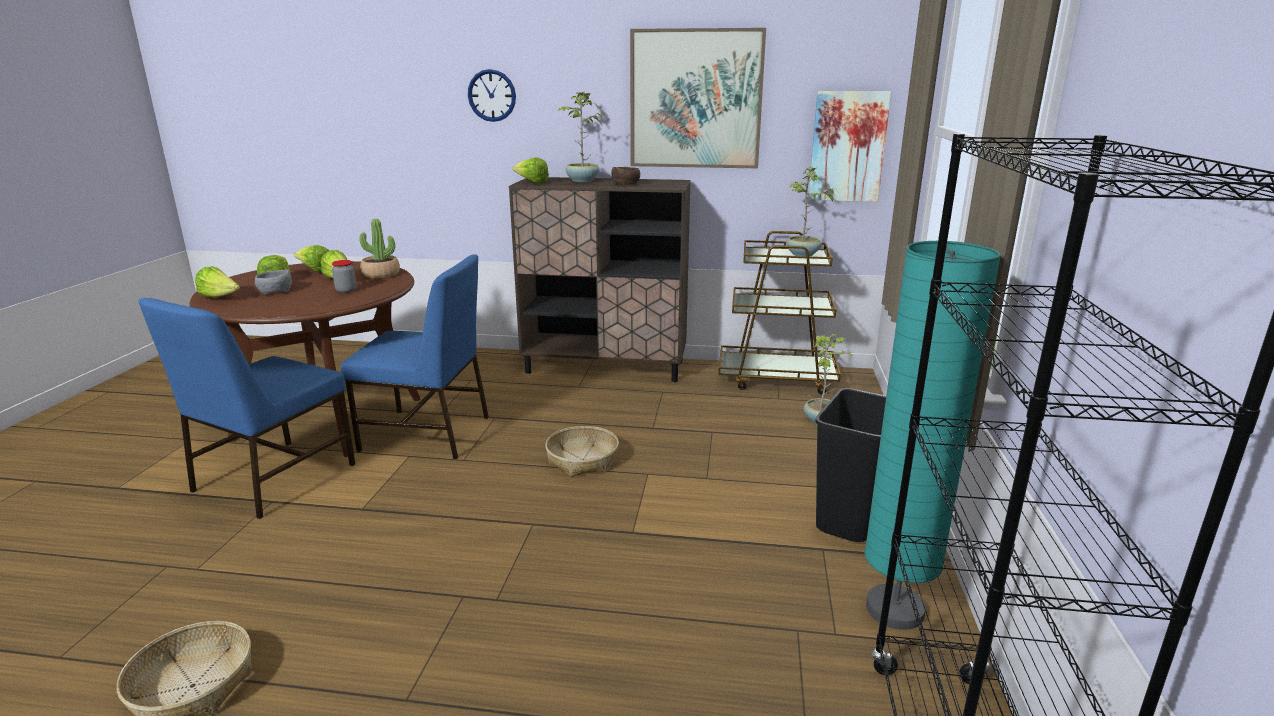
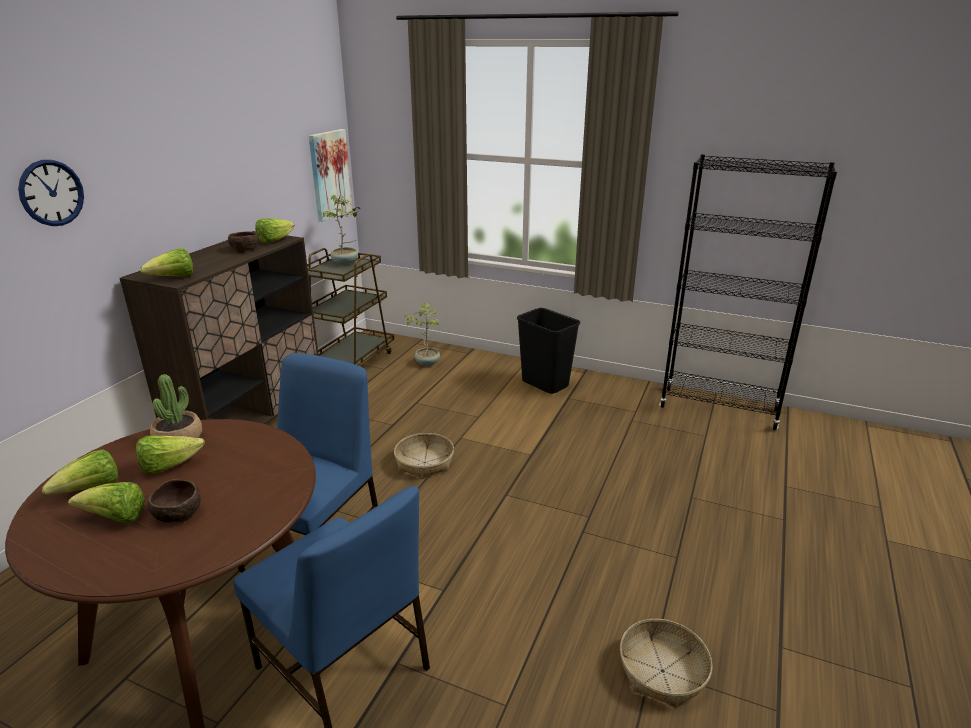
camera: 75 degrees left, 5 degrees up
(220, 298) = (162, 560): lettuce -> lettuce (275, 241)
(274, 291) = (178, 514): grey bowl -> brown bowl
(346, 290) = (232, 459): jar -> none
(582, 181) = (198, 260): potted plant -> none
(695, 99) = (240, 157): picture -> none
(895, 610) = (621, 393): turquoise floor lamp -> none

